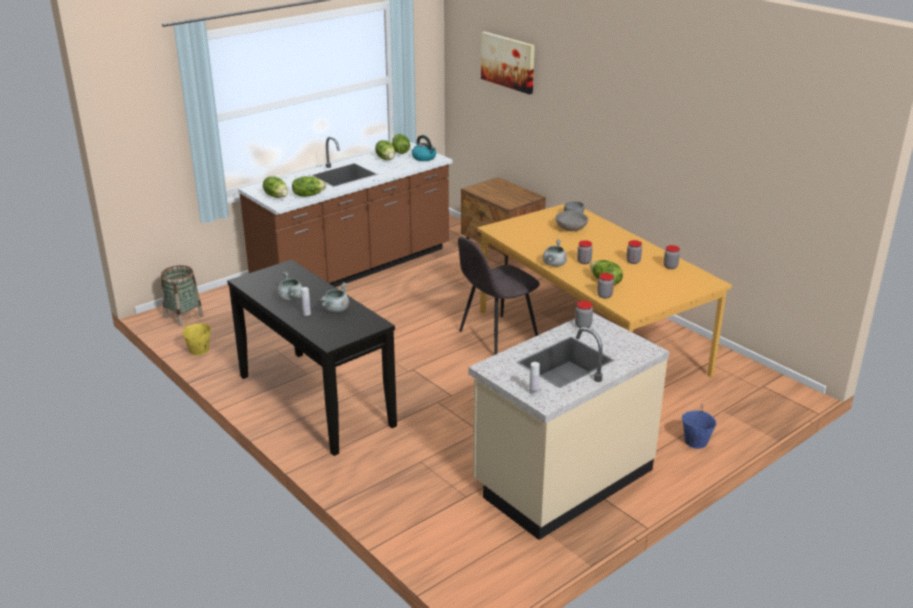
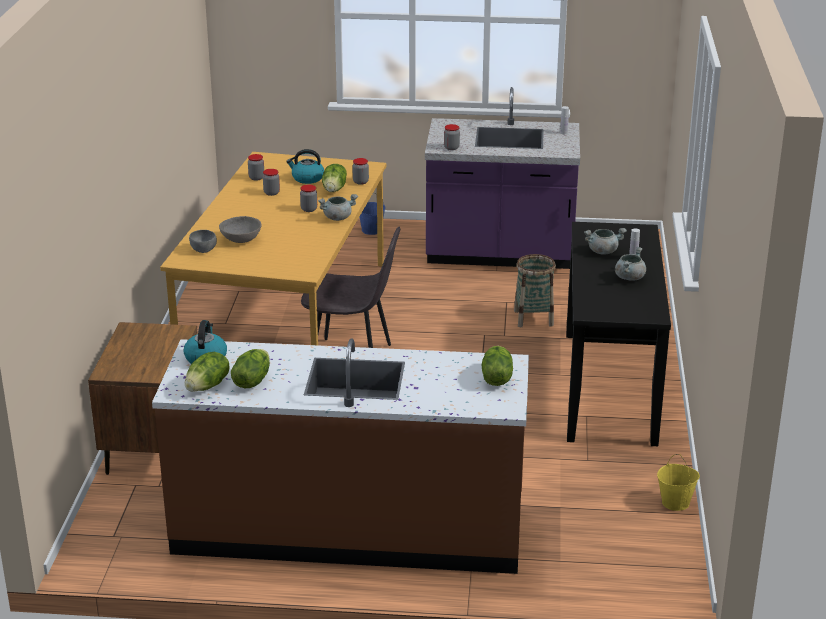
camera: 135 degrees left, 0 degrees up
(184, 316) = (653, 568): basket -> basket (533, 318)
(308, 195) = (455, 362): lettuce -> none
(508, 62) = (62, 187): picture -> none
(562, 478) = (500, 254): beige counter -> purple counter
(642, 281) = (307, 178): none -> kettle

